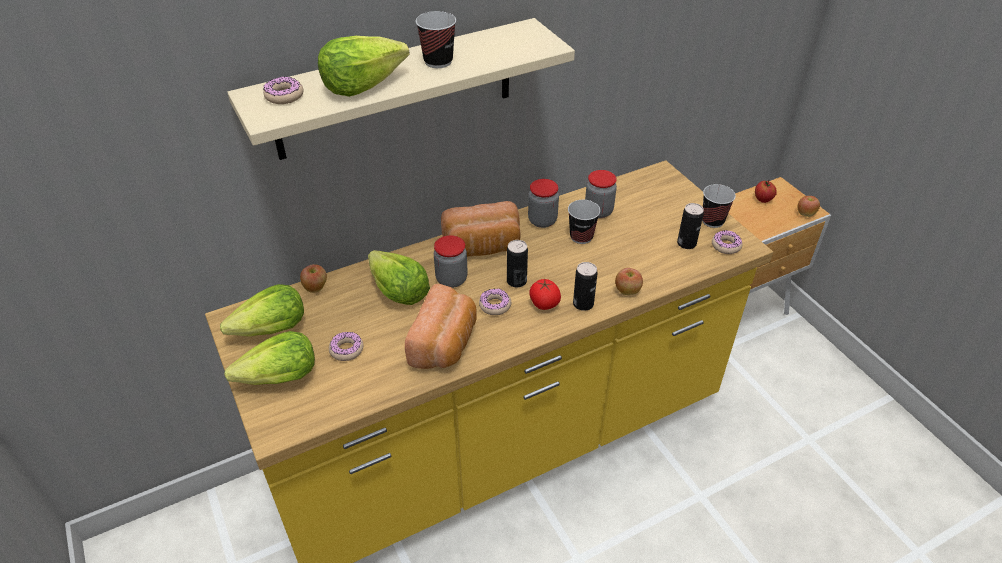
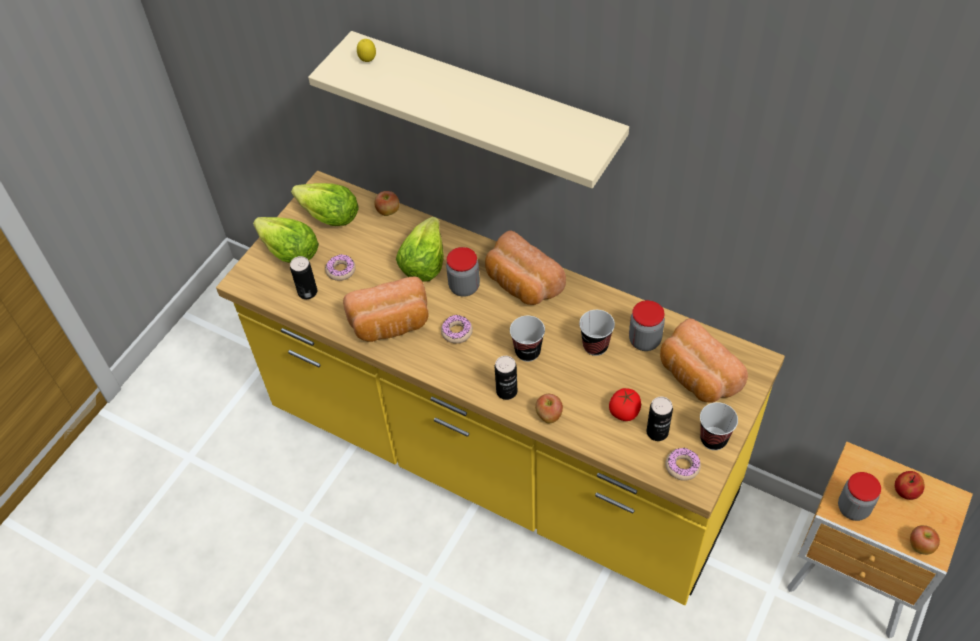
camera: 60 degrees right, 10 degrees up
(284, 96) = (368, 61): donut -> lemon
(362, 84) = (418, 90): lettuce -> none
(438, 61) = (491, 110): cup -> cup (527, 352)
(516, 281) = (497, 330): can -> can (307, 292)
(542, 220) = (593, 306): jar -> jar (853, 508)
(544, 303) = (485, 364): tomato -> tomato (624, 411)
(652, 203) = (696, 376): none -> bread

